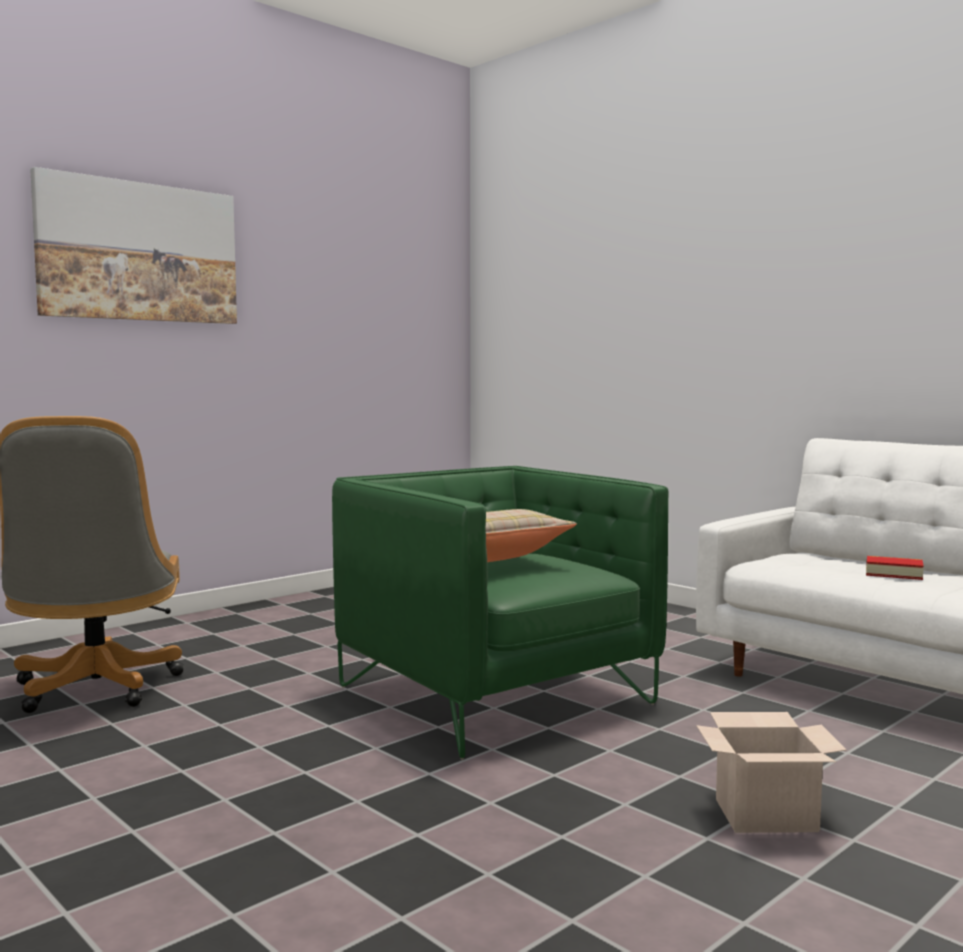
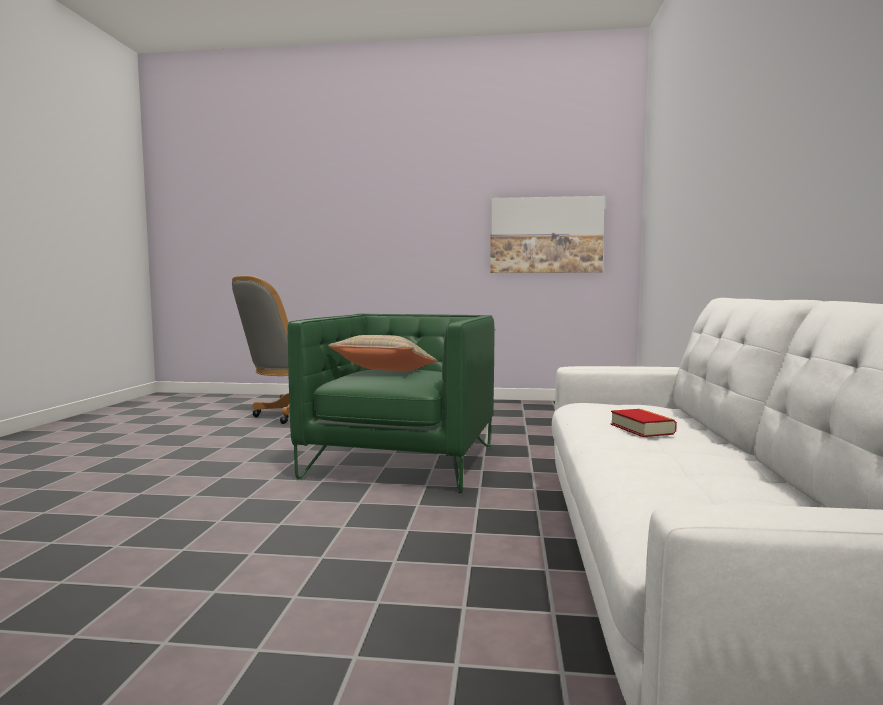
camera: 50 degrees right, 0 degrees up
(139, 252) = (390, 197): picture -> picture (546, 235)
(767, 815) = (307, 562): cardboard box -> none

